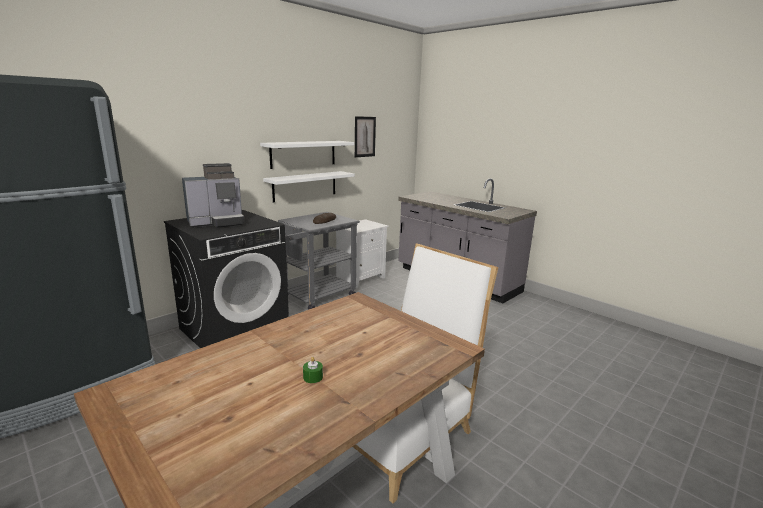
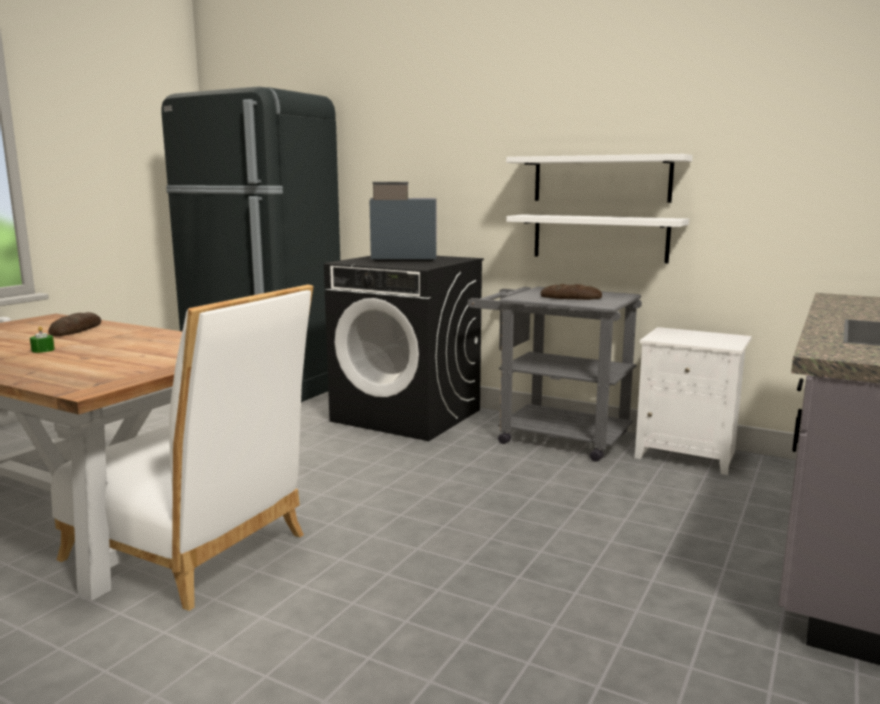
camera: 75 degrees right, 5 degrees down
(217, 223) = (400, 259): coffee machine -> coffee machine turned 135 degrees clockwise
(220, 368) = (76, 330): none -> bread
(364, 136) = (768, 146): picture -> none

